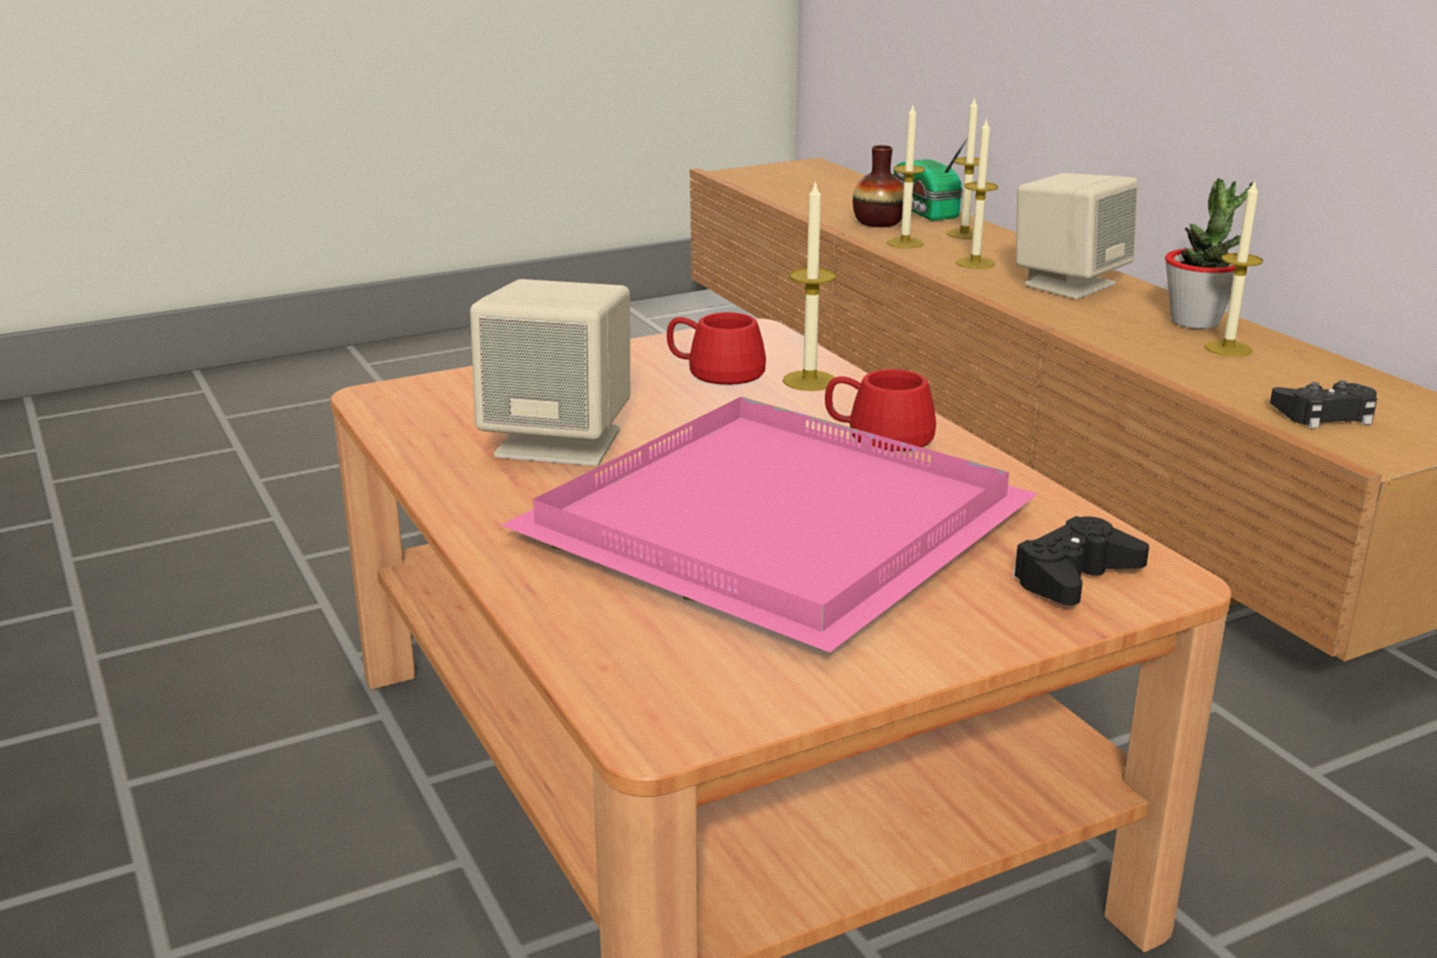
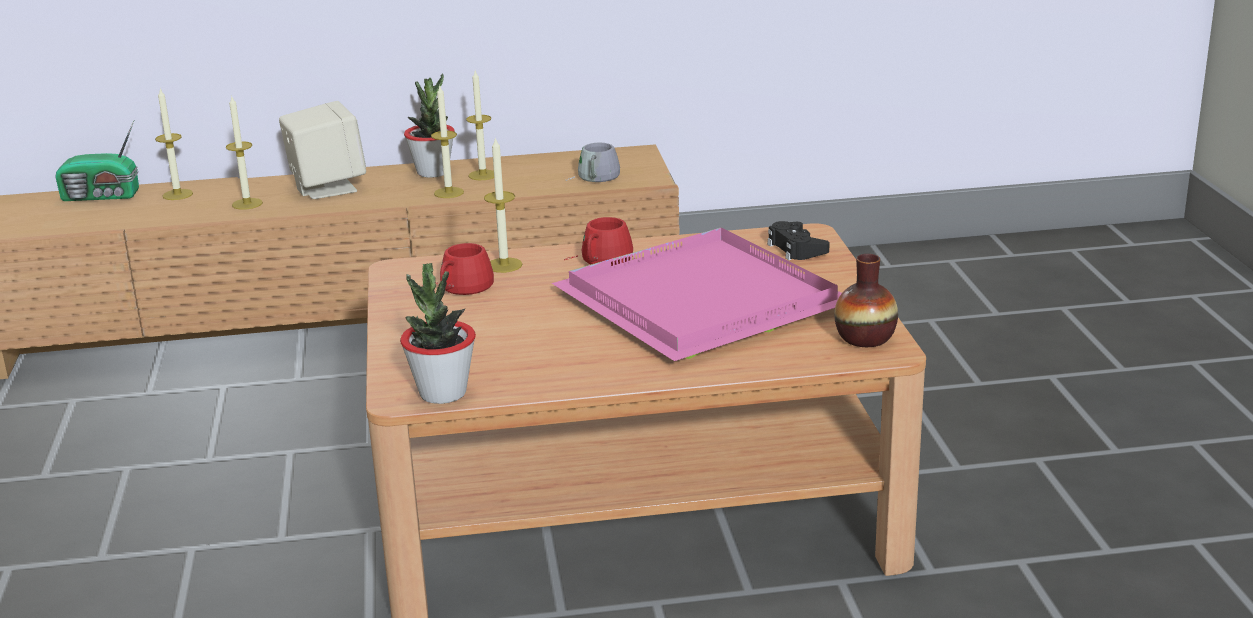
camera: 70 degrees left, 0 degrees up
(394, 414) = (442, 393): none -> potted plant
(560, 442) = (541, 344): beige speaker -> none
(878, 222) = (105, 215): vase -> vase (865, 338)
(905, 243) = (170, 216): candle -> candle (449, 192)
(1325, 415) = (593, 178): black game controller -> grey mug

